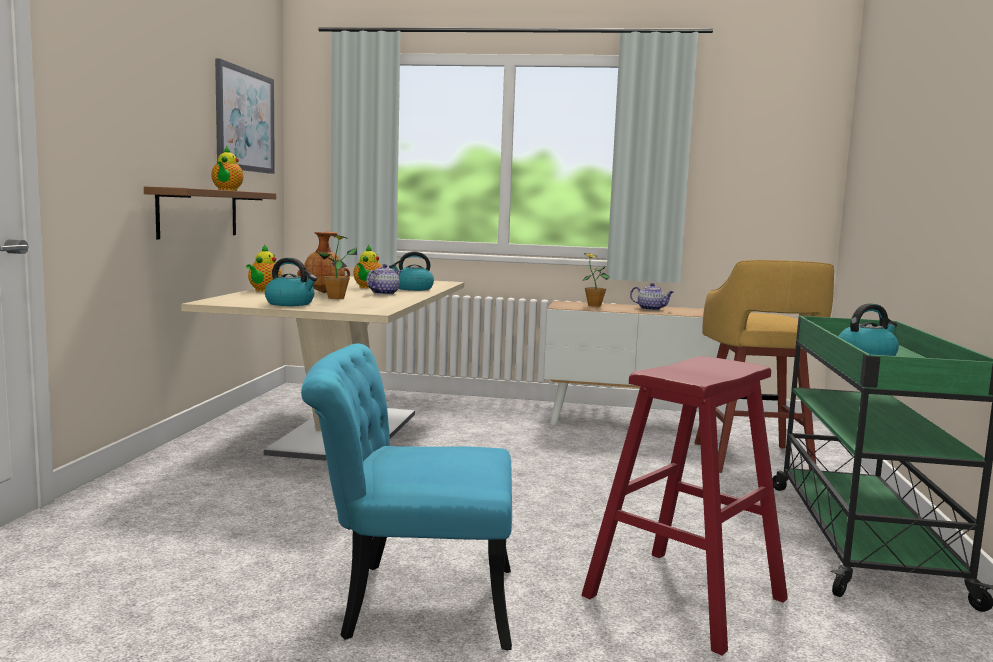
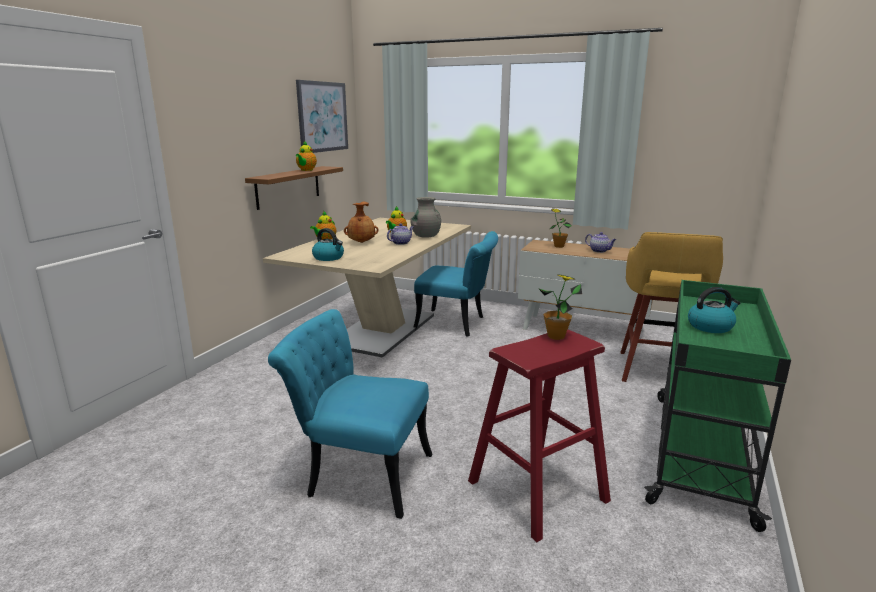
camera: 15 degrees right, 10 degrees up
(336, 298) = (364, 250): potted plant -> potted plant (556, 336)
(413, 289) = (426, 236): kettle -> grey vase
(455, 422) = (457, 324): none -> turquoise chair

